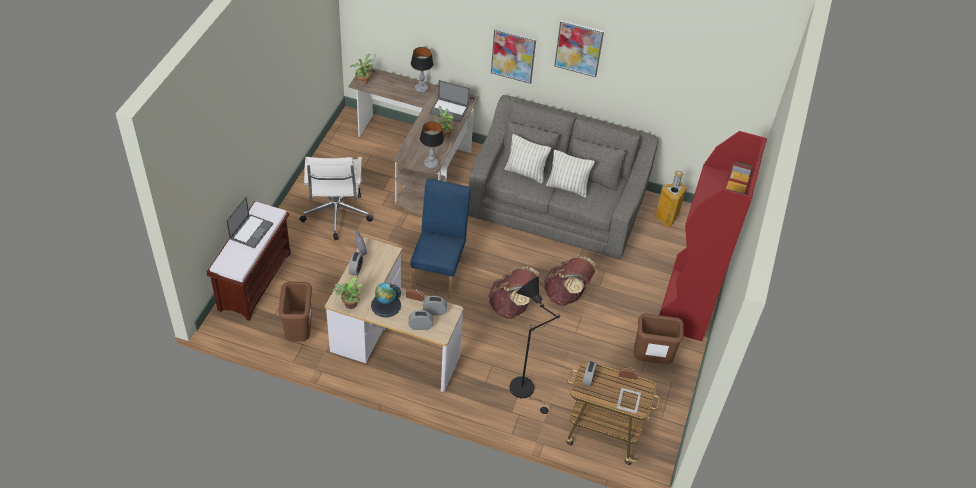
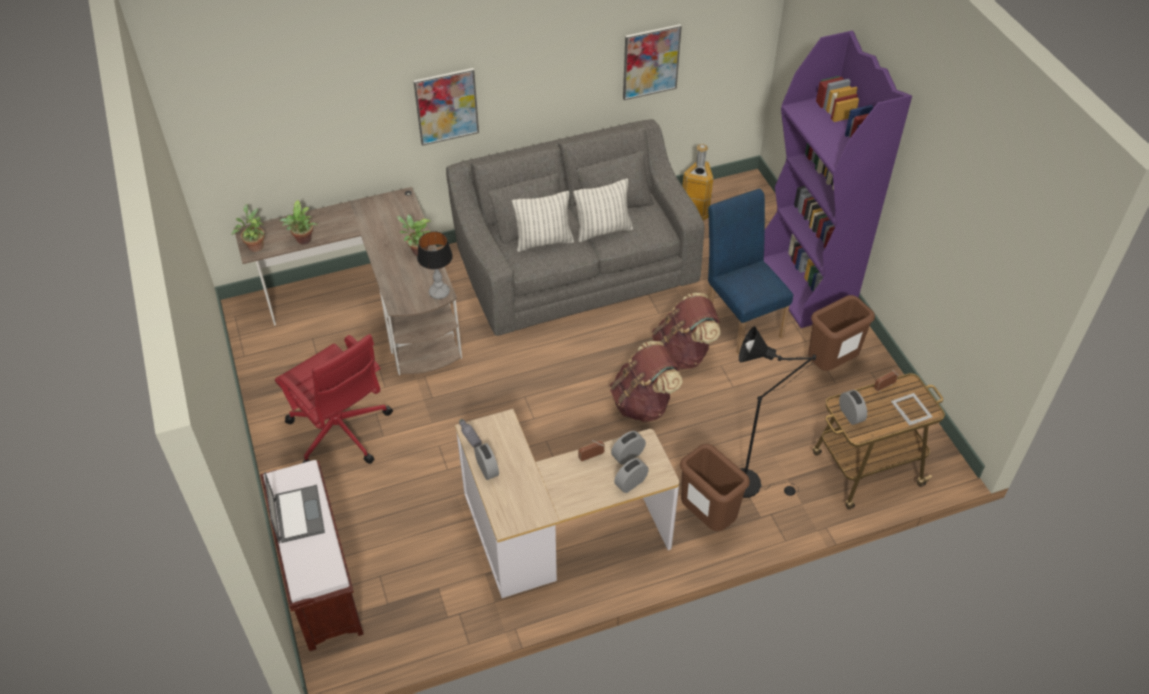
camera: 35 degrees left, 0 degrees up
(299, 333) = (440, 604): brown trash can -> brown trash can (706, 517)
(336, 214) = (341, 433): white office chair -> red office chair
(349, 305) = (525, 517): potted plant -> potted plant (303, 241)
(386, 305) = (567, 487): globe -> none
(421, 88) = (336, 215): table lamp -> none
(439, 271) = (528, 418): blue chair -> blue chair (740, 318)
(449, 110) = (395, 220): laptop -> none
(578, 48) = (532, 52): picture -> picture (651, 62)
(687, 306) = (805, 287): red bookcase -> purple bookcase

